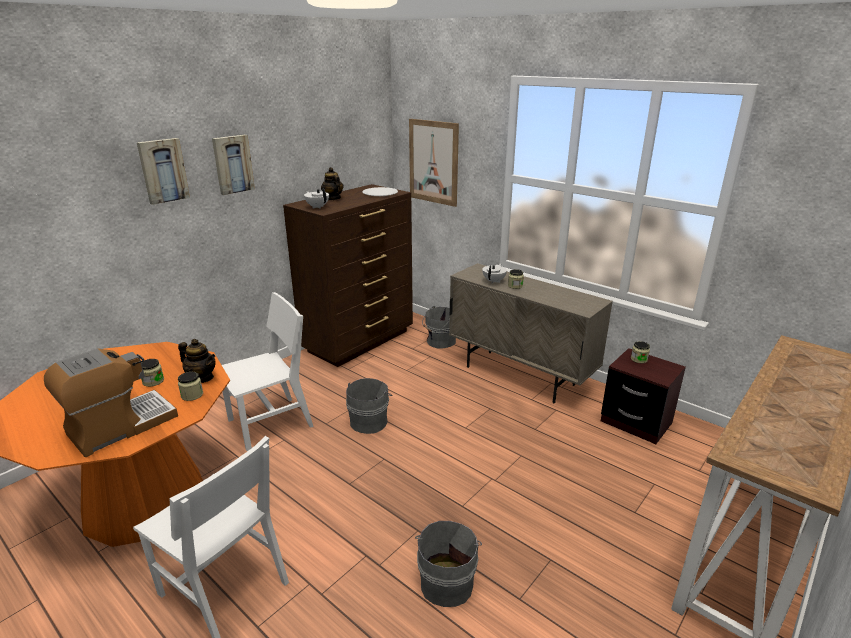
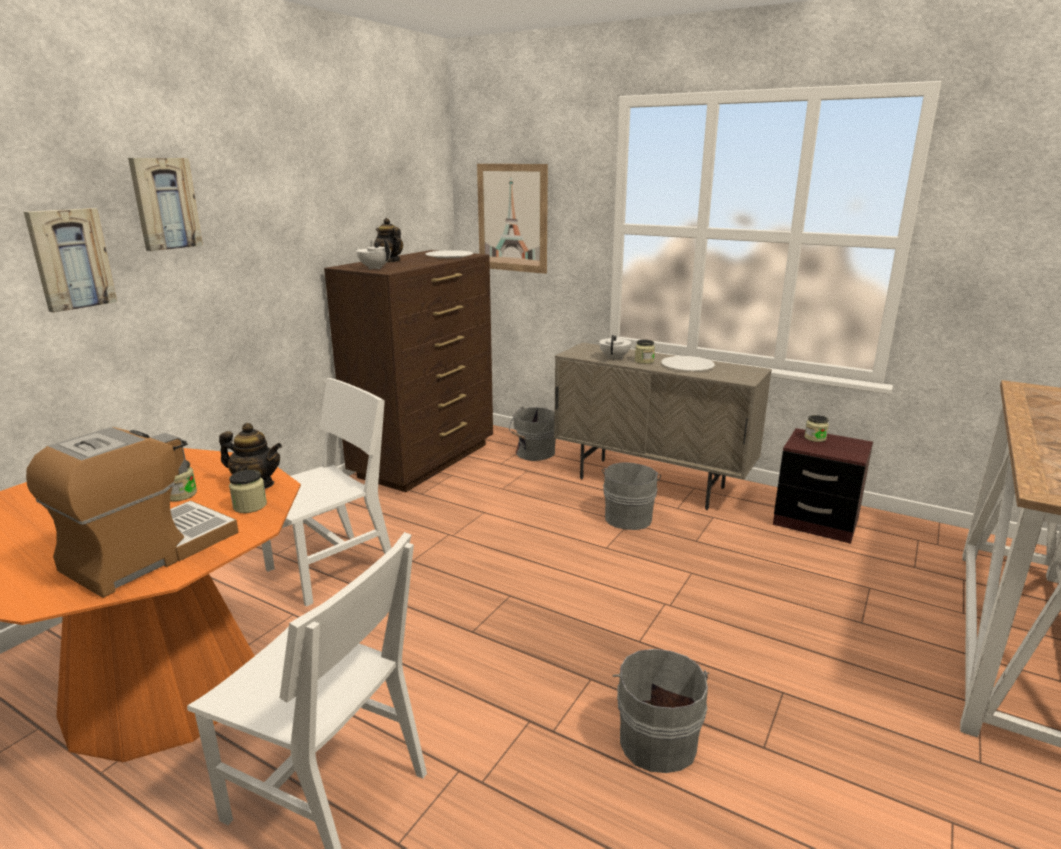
camera: 10 degrees left, 5 degrees down
(232, 164) = (258, 205): picture -> picture (70, 259)
(370, 421) = (473, 552): grey bucket -> grey bucket (628, 517)
(547, 293) = (687, 365): none -> white plate

